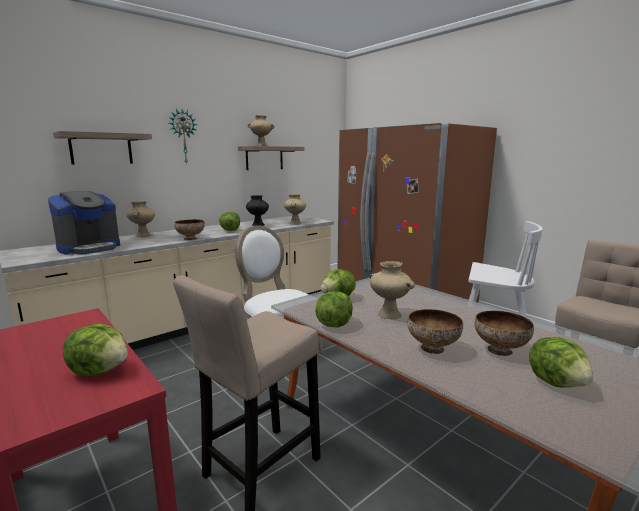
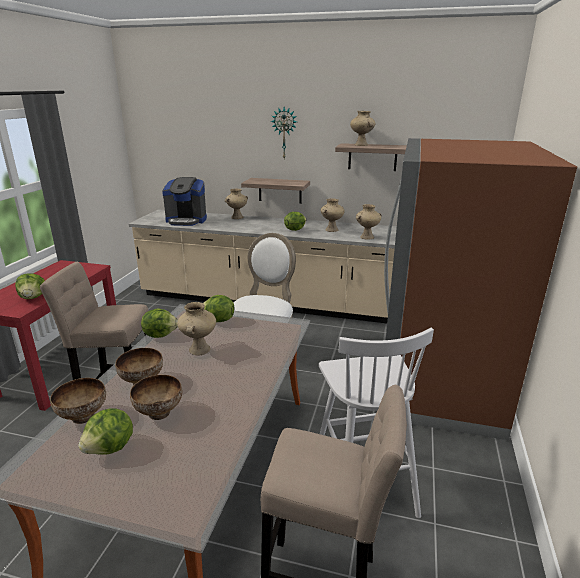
camera: 55 degrees right, 10 degrees up
(101, 149) = (219, 143): shelf -> shelf (280, 190)
(190, 239) = (247, 230): bowl -> bowl (83, 417)
(257, 225) = (331, 229): black vase -> beige vase

